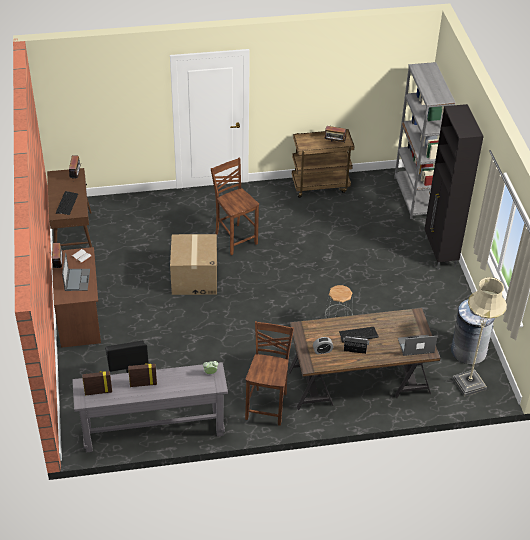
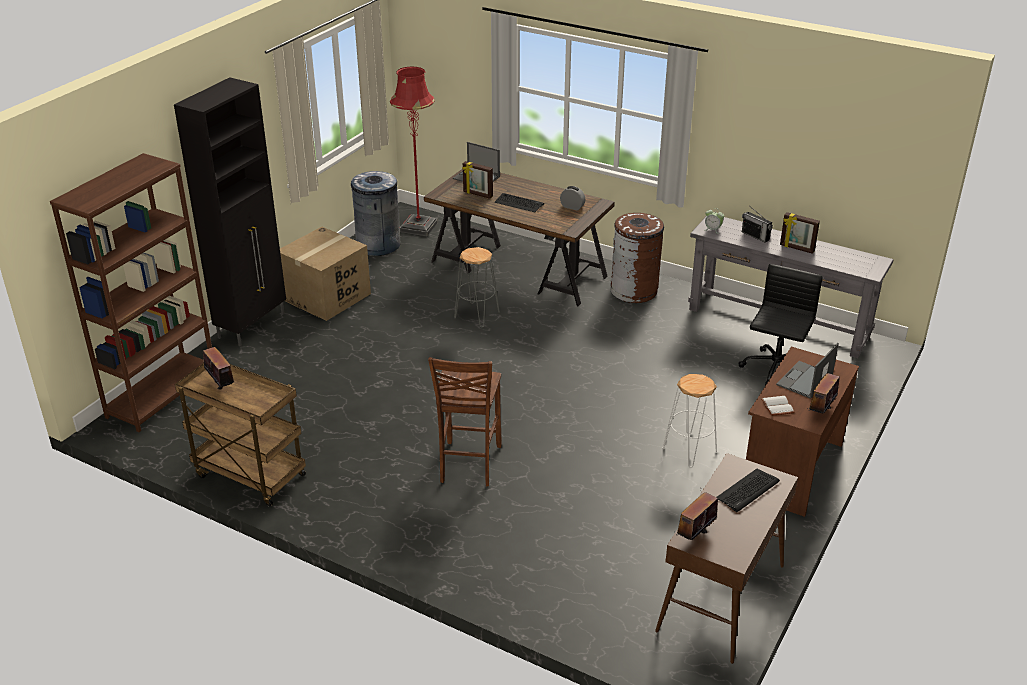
camera: 140 degrees left, 10 degrees down
(98, 392) = (854, 261): picture frame -> picture frame (477, 194)
(139, 301) = (689, 450): none -> white stool
(194, 278) = (584, 441): cardboard box -> cardboard box (326, 297)
(268, 406) = (634, 290): brown chair -> brown trash can
(355, 350) = (539, 196): radio -> radio (755, 236)
(414, 197) = (162, 395): grey bookcase -> brown bookcase
(469, 384) = (419, 227): beige floor lamp -> red floor lamp

